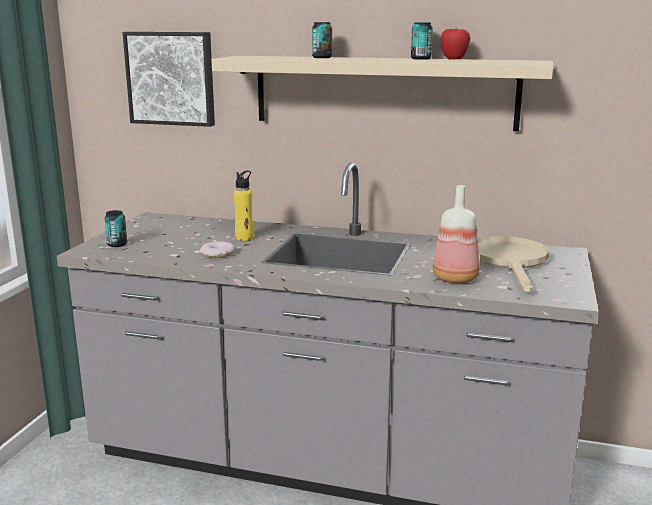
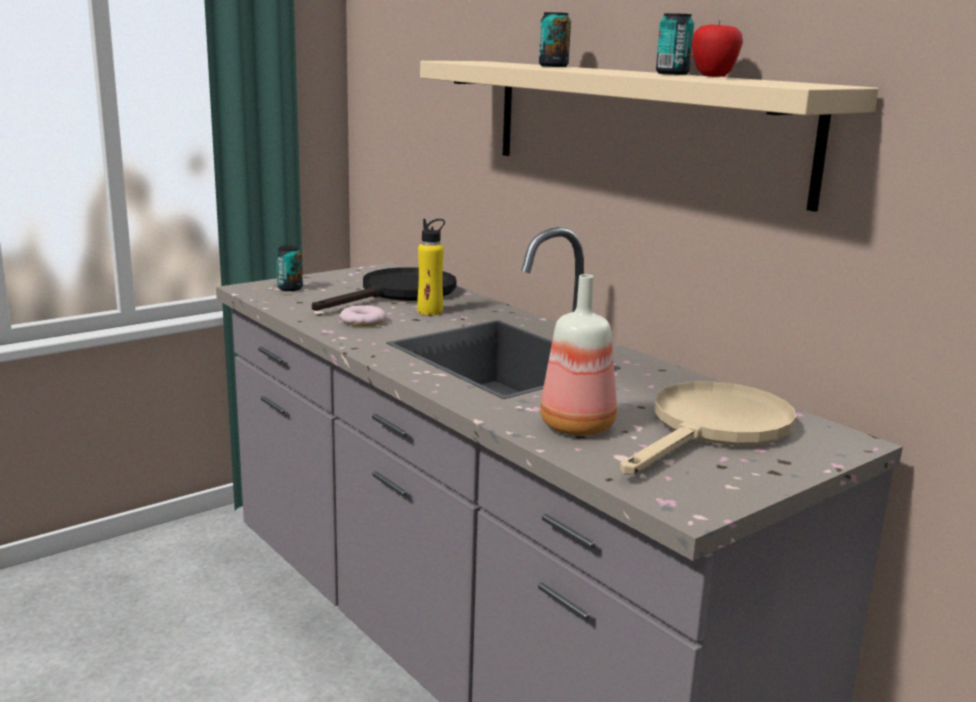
camera: 35 degrees right, 0 degrees up
(171, 78) = (428, 89): picture -> none
(199, 231) = (399, 293): none -> black frying pan

